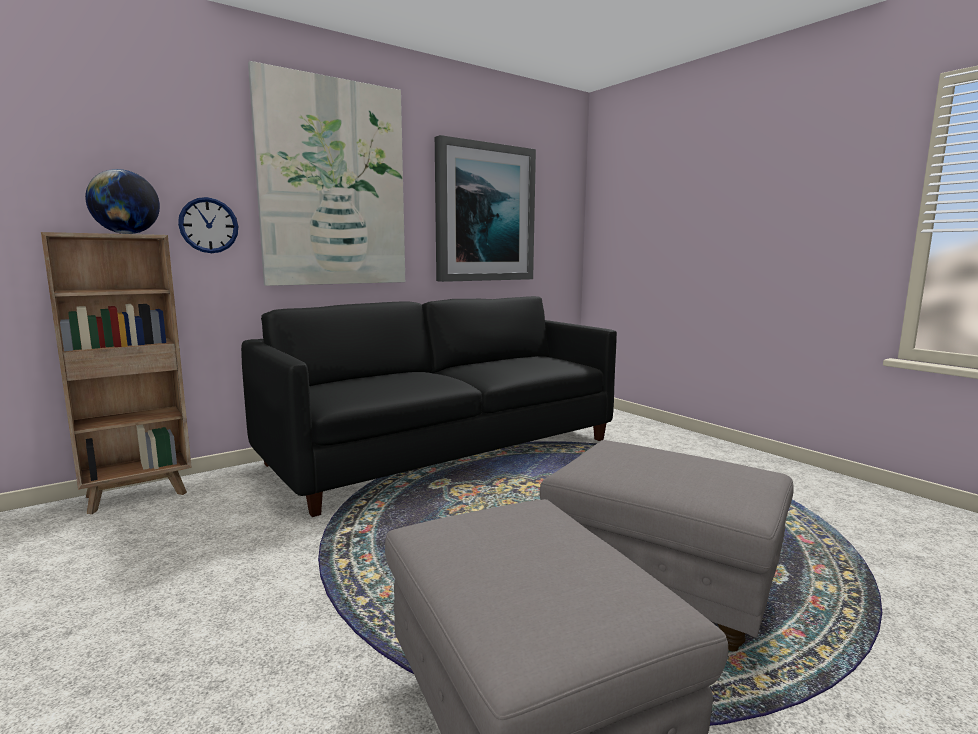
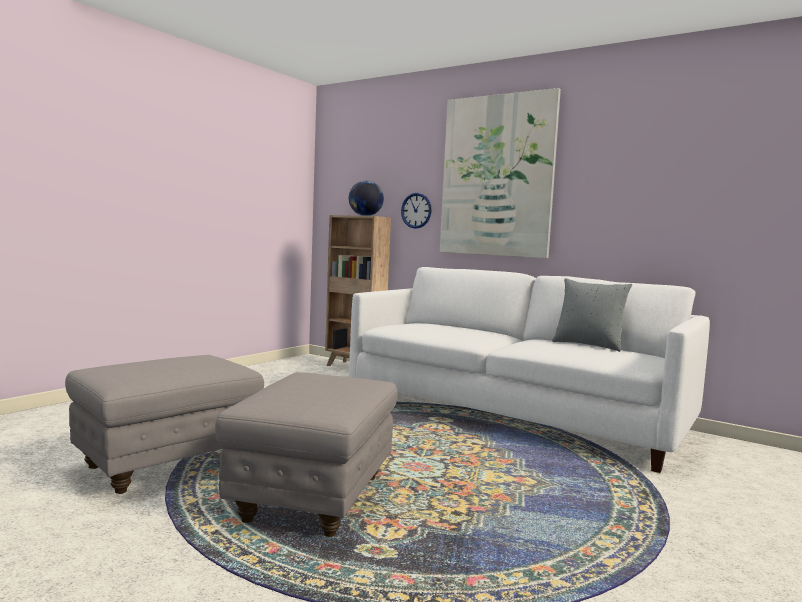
camera: 70 degrees right, 5 degrees down
(445, 451) = (512, 415): black sofa -> white sofa
(484, 213) = (652, 191): picture -> none
(501, 360) = (588, 345): none -> grey pillow

